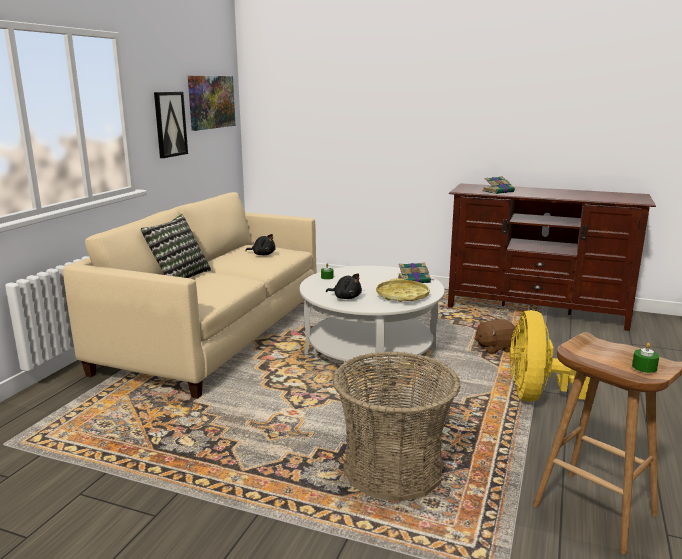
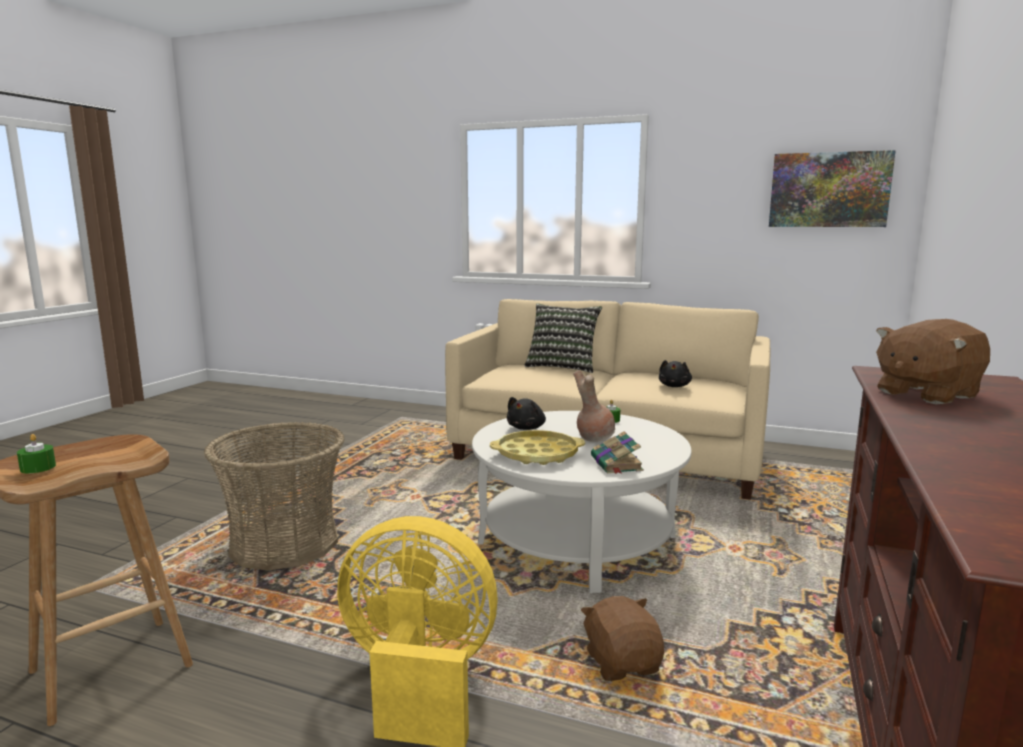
camera: 90 degrees right, 5 degrees down
(170, 124) = (722, 215): picture -> none
(366, 282) = (593, 438): none -> brown vase
(498, 191) = (925, 394): book -> brown plush toy

